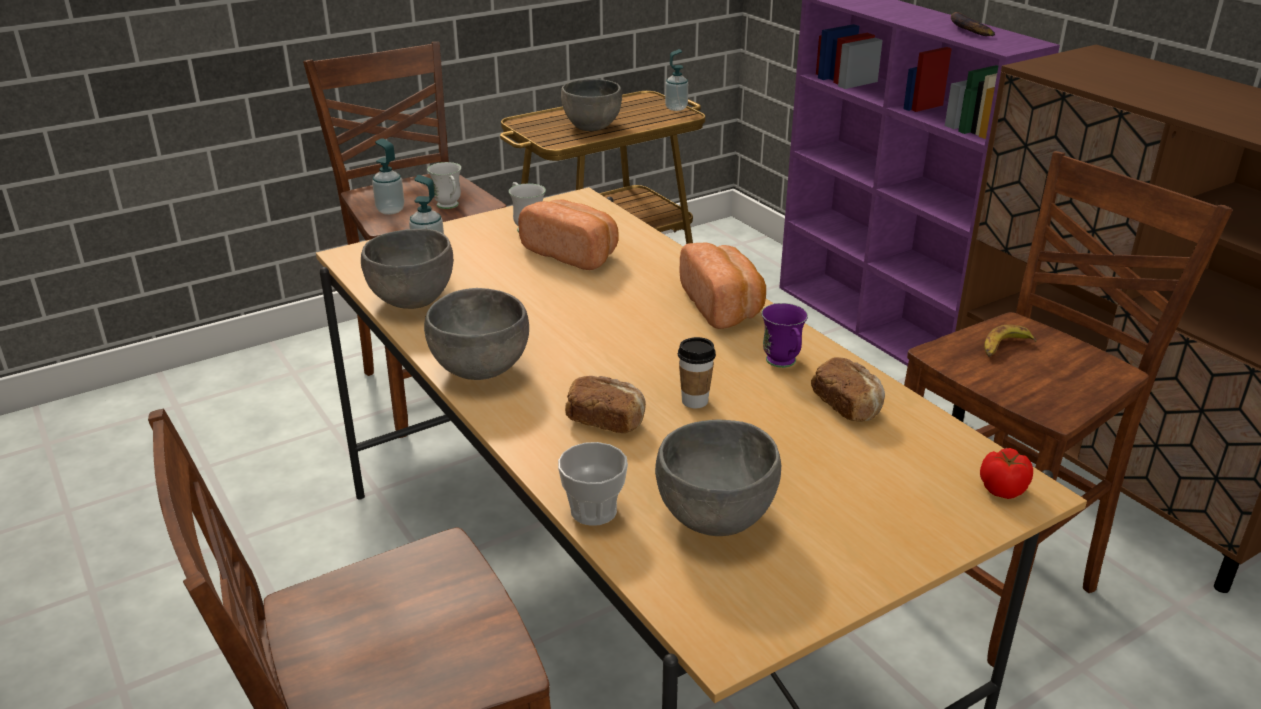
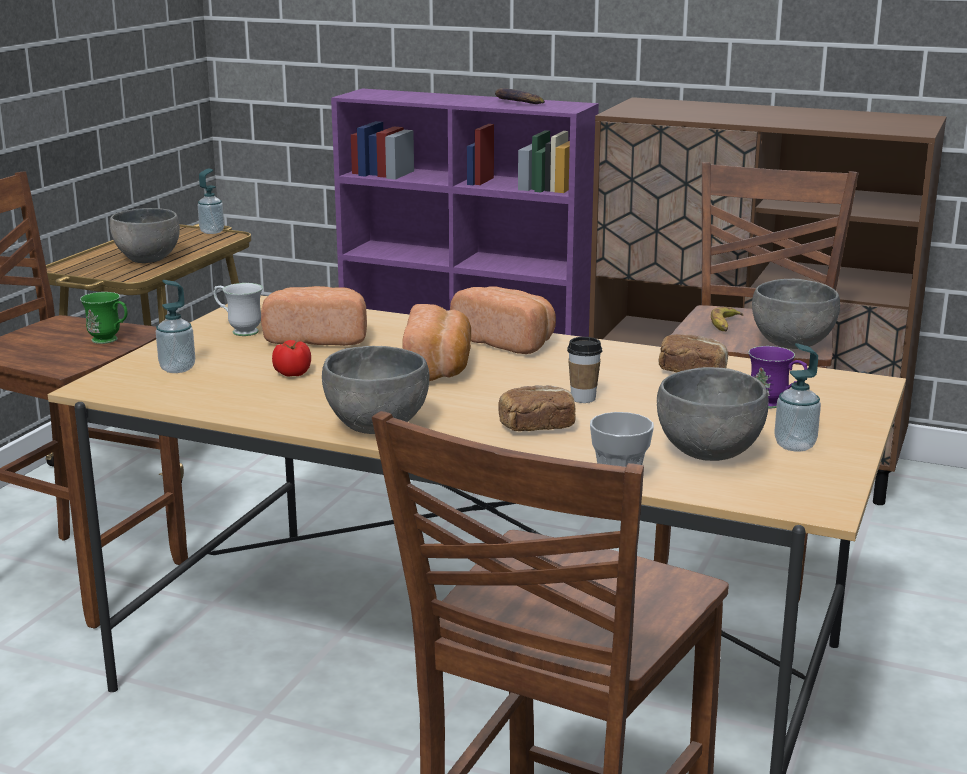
camera: 35 degrees left, 10 degrees down
(390, 210) = (48, 356): soap dispenser -> soap dispenser (794, 445)
(412, 300) = (223, 401): grey bowl -> grey bowl (791, 344)
(449, 207) = (110, 341): white mug -> green mug
(620, 320) = (439, 368): none -> bread
(784, 364) = (610, 362): purple mug -> purple mug (775, 405)
(1003, 489) = (854, 386): tomato -> tomato (293, 373)

